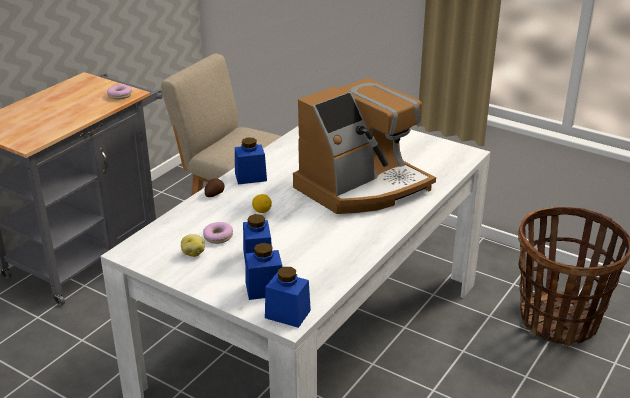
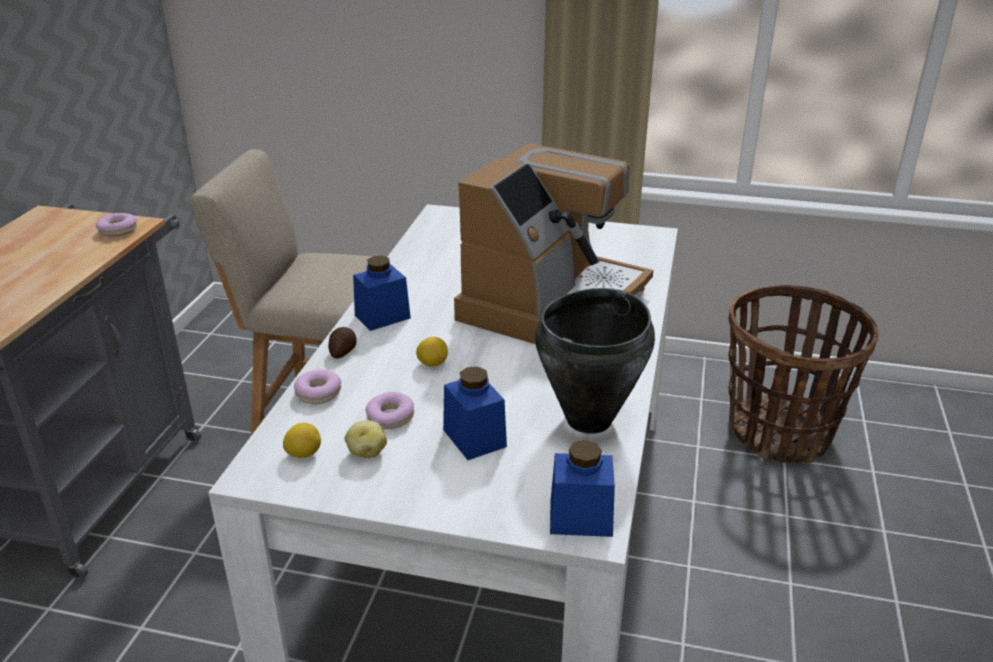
camera: 20 degrees left, 0 degrees up
(159, 247) = (303, 454): none -> lemon
(186, 215) = (318, 393): none -> donut
(264, 289) = (517, 485): blue jar -> none
(333, 263) = (590, 420): none -> black cooking pot

